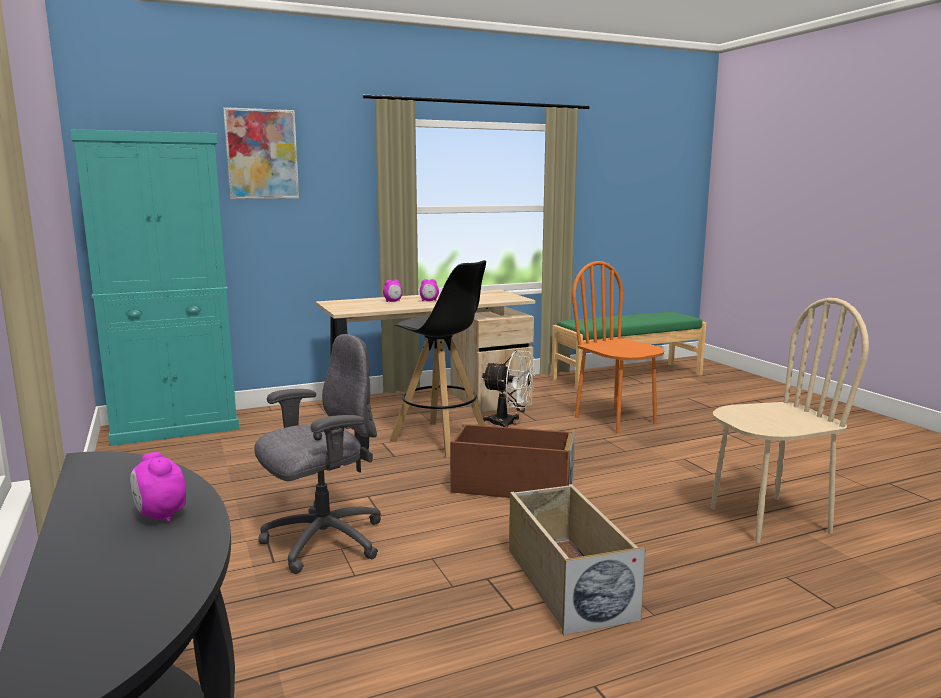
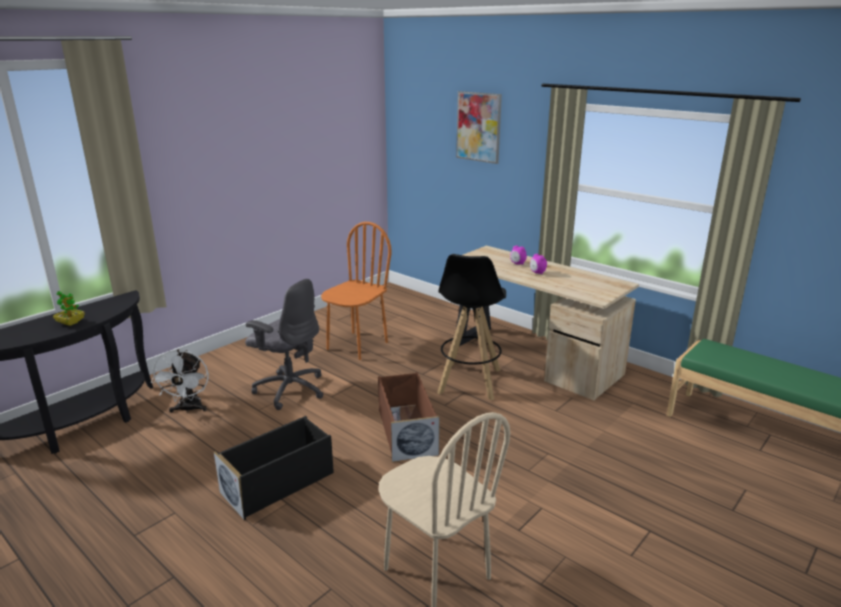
camera: 65 degrees right, 10 degrees up
(160, 516) = (71, 323): alarm clock -> potted plant
(176, 428) = (404, 299): turquoise cabinet -> none
(509, 424) = (532, 400): white fan -> white fan (188, 409)
(567, 582) = (279, 482): beige storage box -> black storage box
(615, 420) = (606, 452): orange chair -> orange chair (357, 345)

